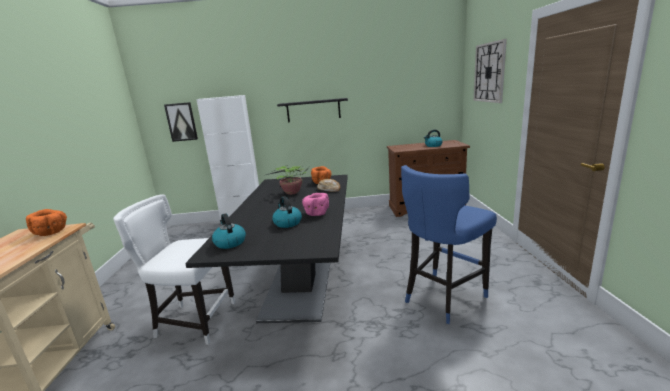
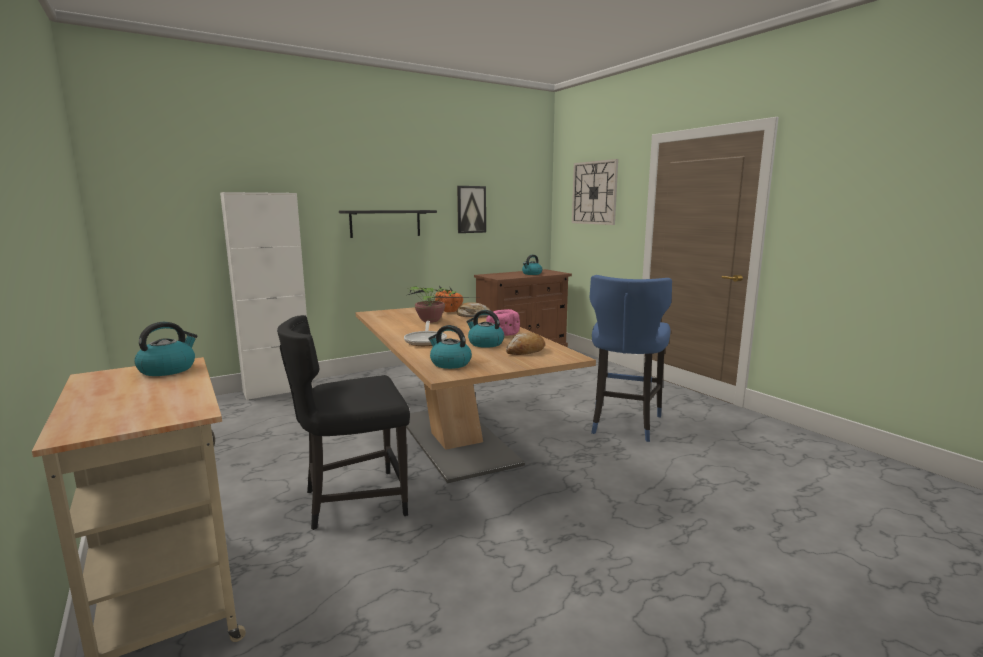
camera: 30 degrees left, 5 degrees down
(51, 232) = (168, 369): orange bowl -> kettle
(181, 122) = (176, 227): picture -> picture (471, 209)
(194, 321) = (353, 501): white chair -> black chair
(255, 214) = (426, 341): none -> frying pan
(299, 284) = (455, 440): black dining table -> beige dining table
(301, 236) = (525, 351): none -> bread

